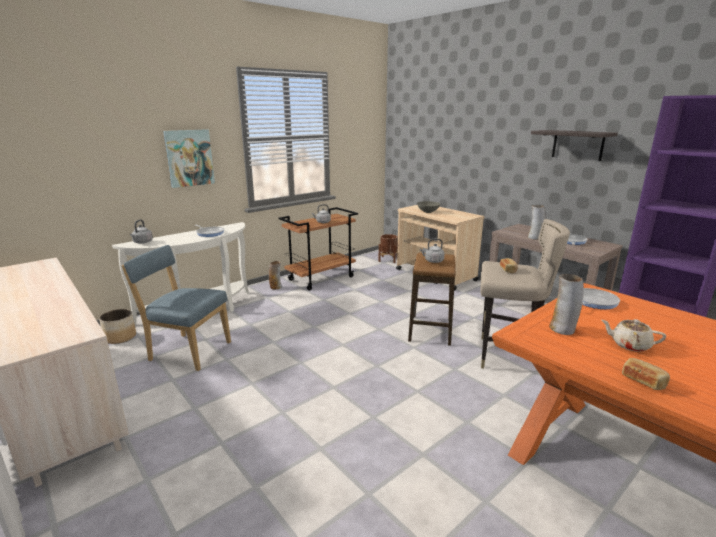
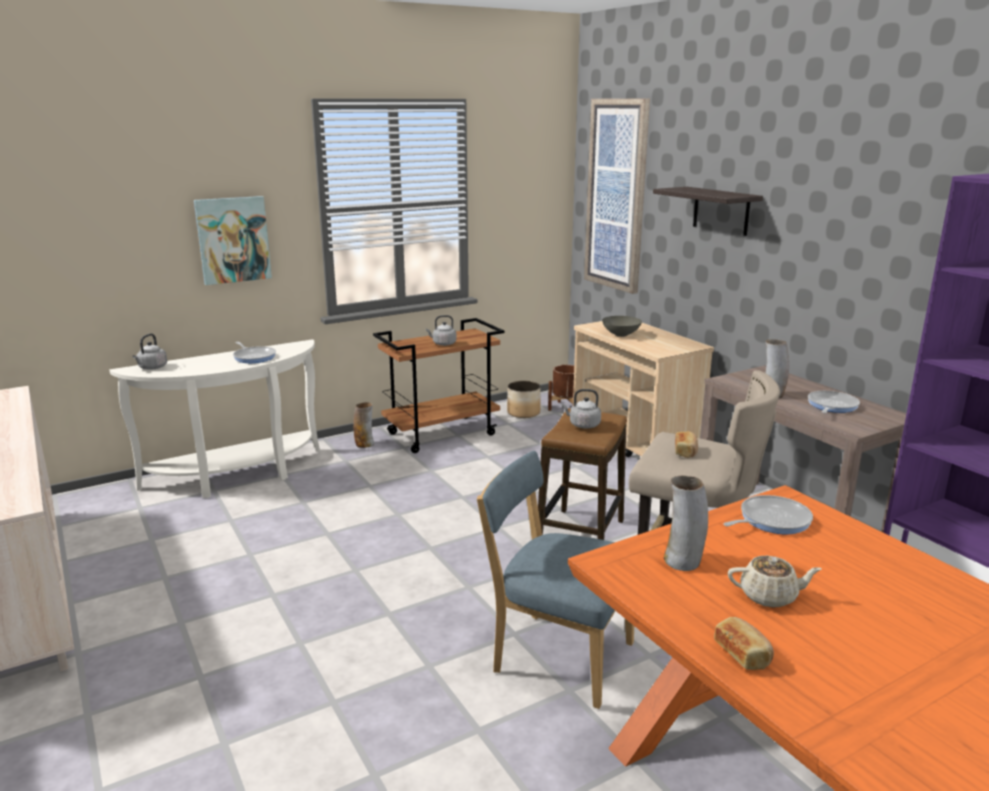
camera: 10 degrees right, 0 degrees up
(121, 337) = (115, 506): planter -> planter (524, 412)
(187, 351) = (199, 536): blue chair -> blue chair (557, 655)
(415, 132) = (616, 195): none -> picture
(577, 145) = (855, 239): shelf -> shelf (721, 211)
(629, 345) = (769, 596): beige teapot -> beige teapot turned 150 degrees clockwise

